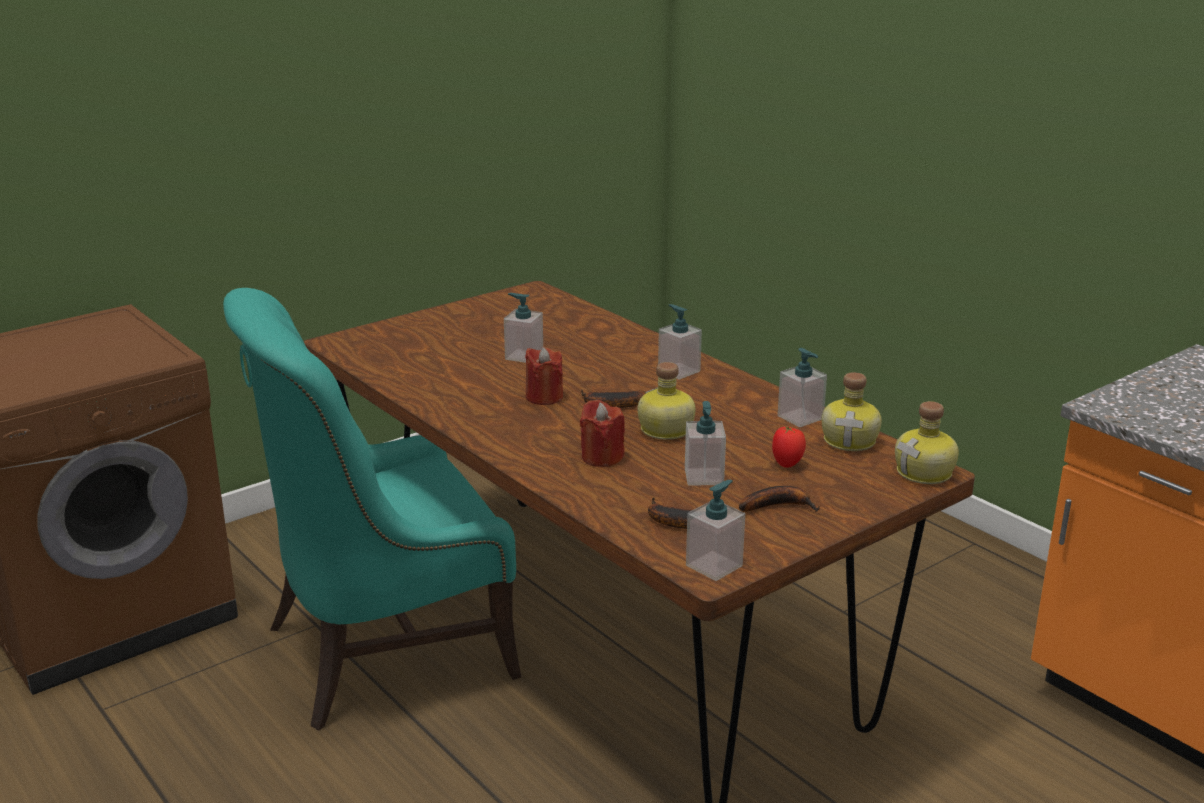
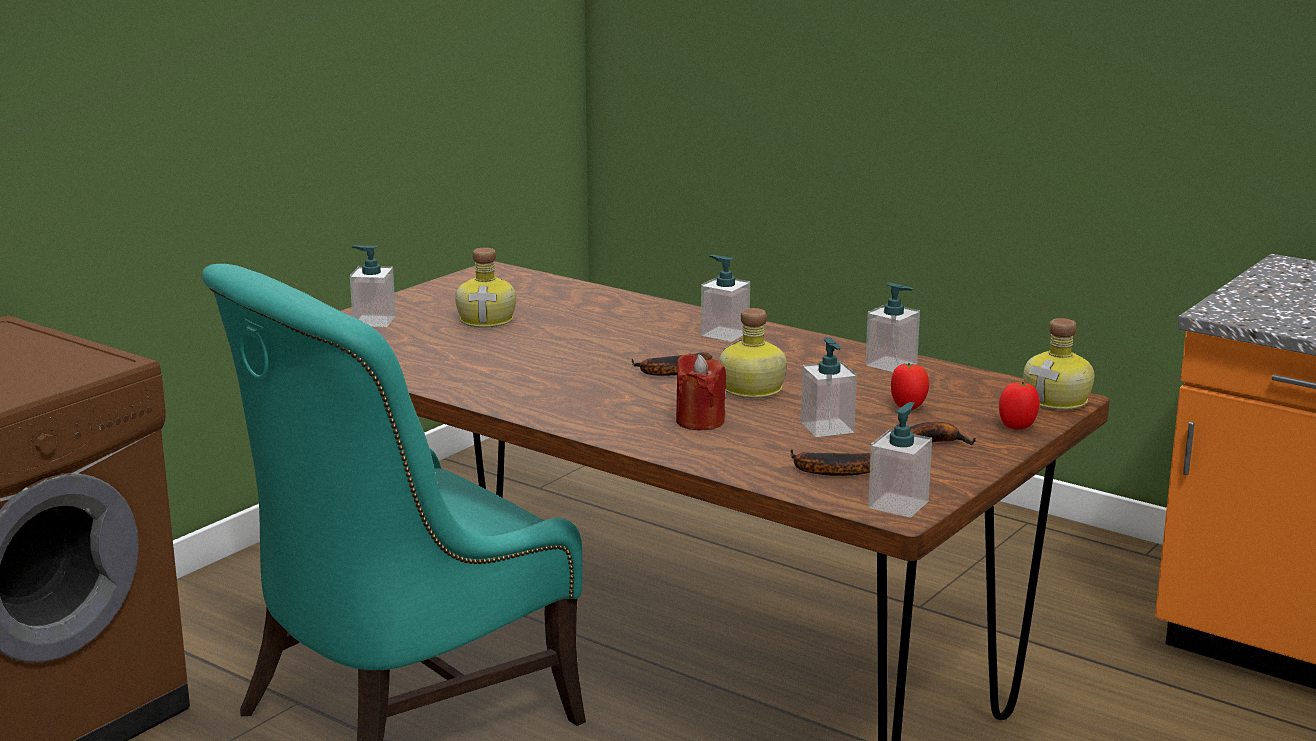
camera: 15 degrees left, 5 degrees down
(524, 356) = (533, 335): soap dispenser -> soap dispenser (374, 321)
(544, 397) = (589, 372): red candle -> none
(851, 440) = (960, 380): bottle -> bottle (488, 320)
(871, 496) = (1017, 426): none -> tomato

